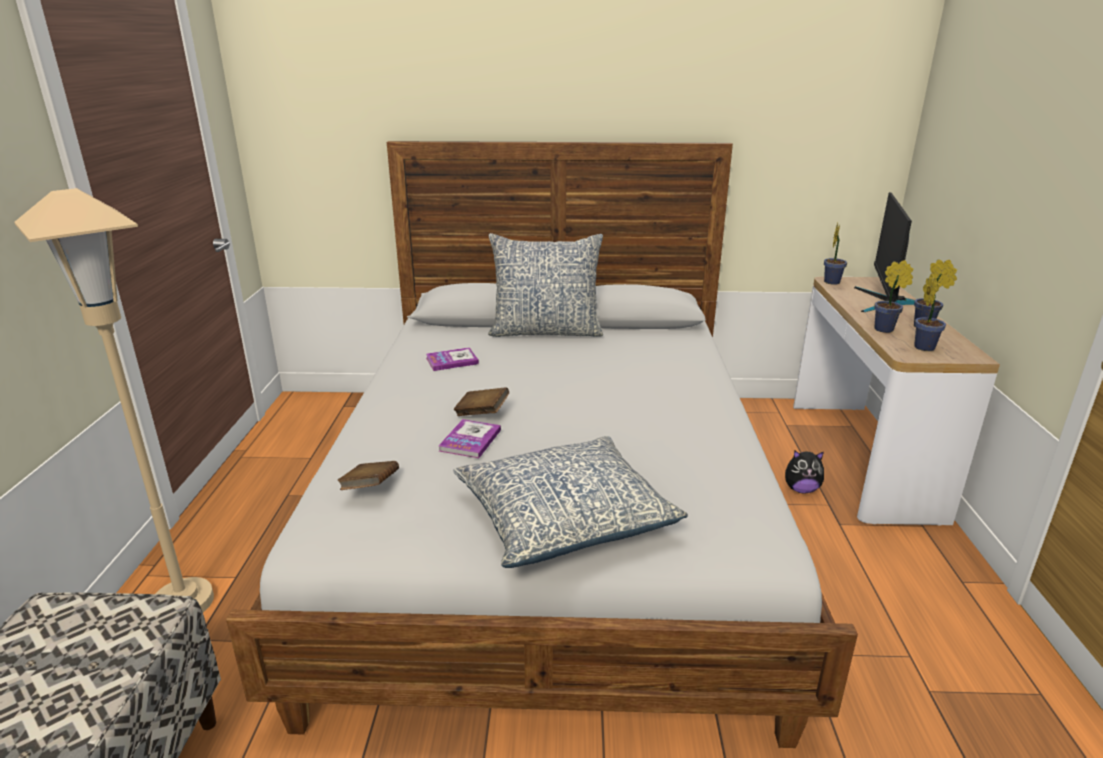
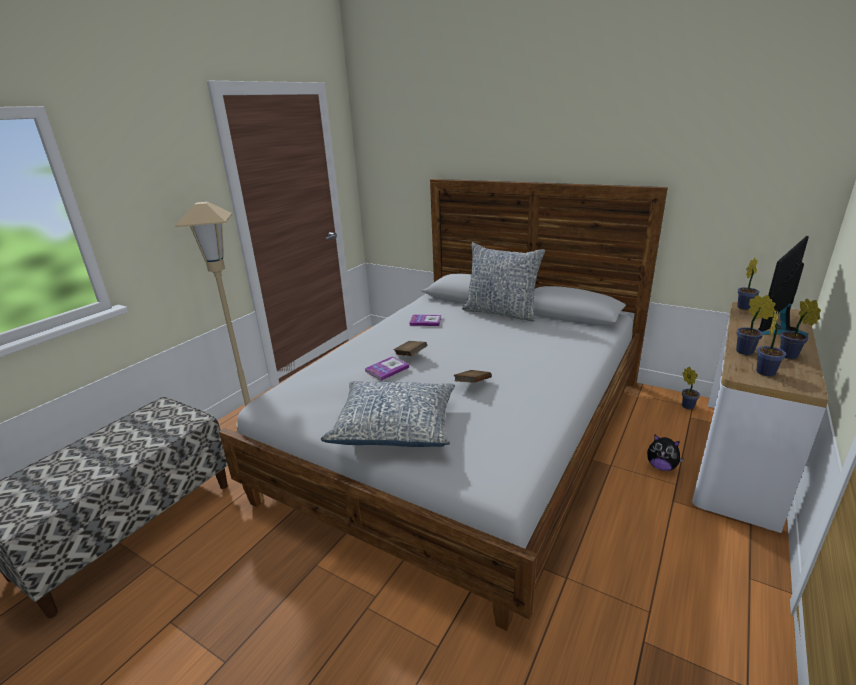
camera: 30 degrees right, 0 degrees up
(371, 488) = (313, 383): brown book -> brown book (472, 384)
(773, 412) = (686, 405): none -> potted plant

